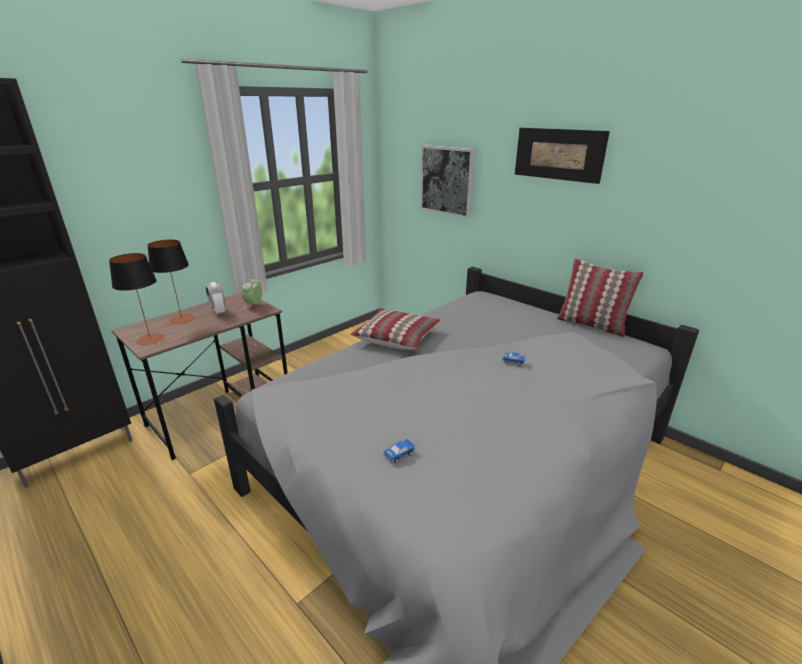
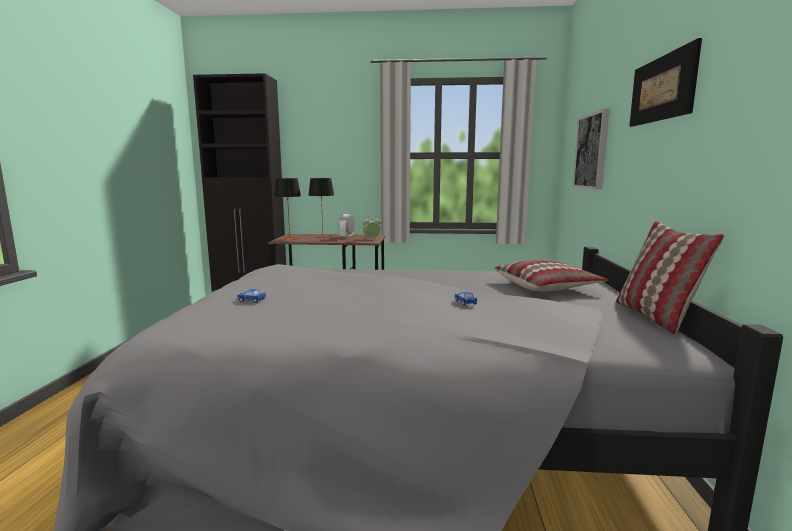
camera: 50 degrees right, 15 degrees down
(397, 337) = (420, 272): pillow -> pillow (547, 286)

